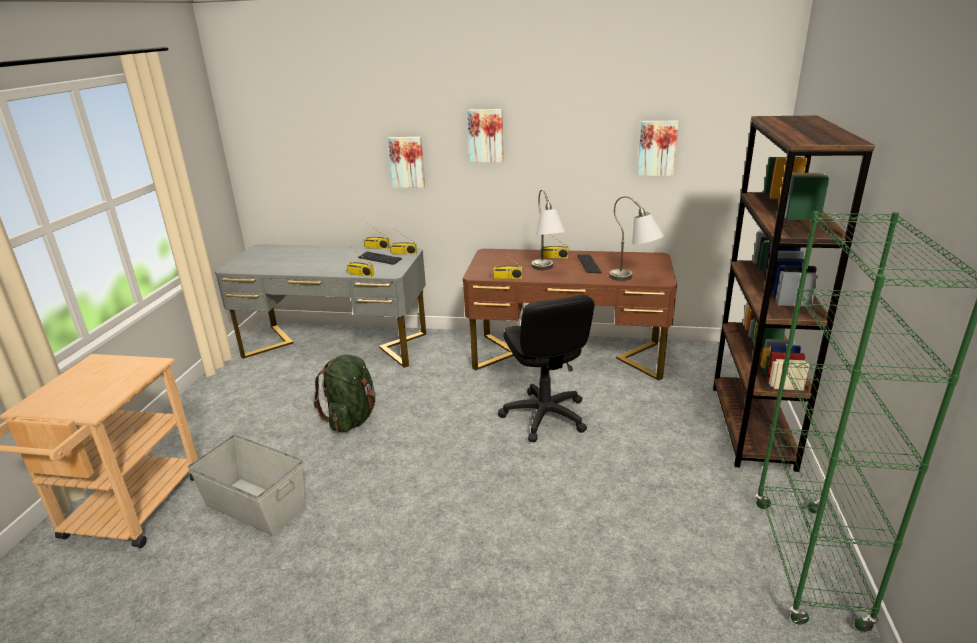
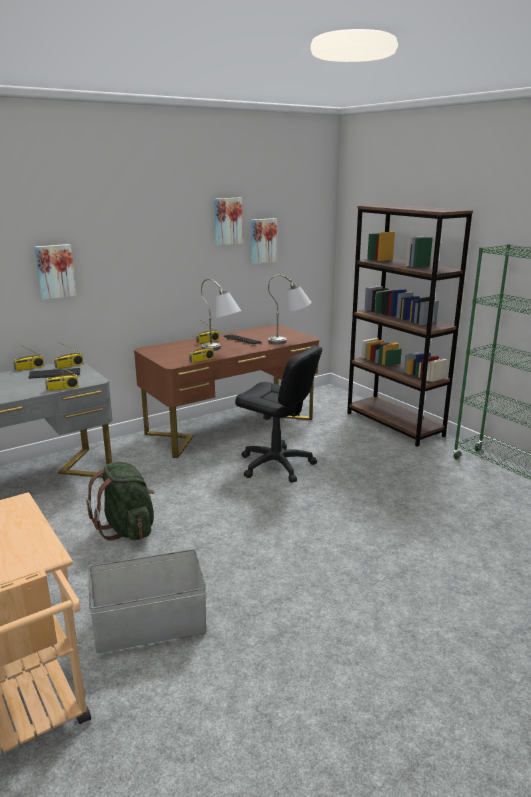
camera: 45 degrees left, 5 degrees down
(486, 135) = (132, 239): picture -> picture (227, 221)

